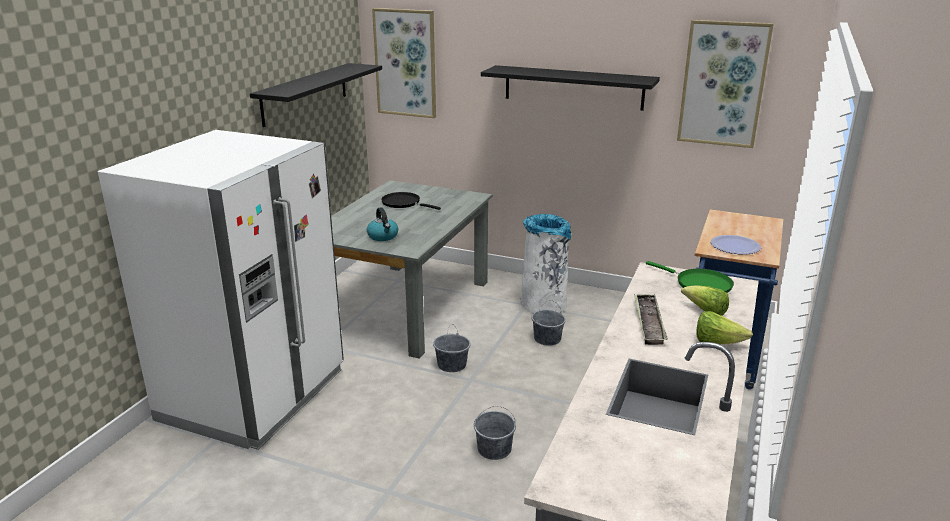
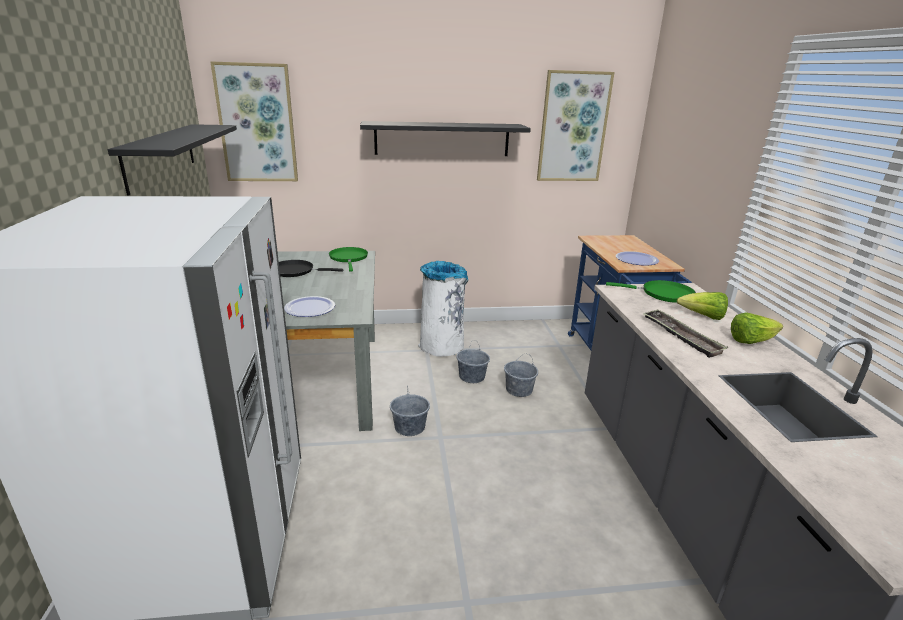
camera: 30 degrees left, 0 degrees up
(383, 236) = (310, 308): kettle -> plate
(460, 198) = (349, 258): none -> green frying pan
(494, 449) = (525, 503): grey bucket -> grey bucket (519, 389)

